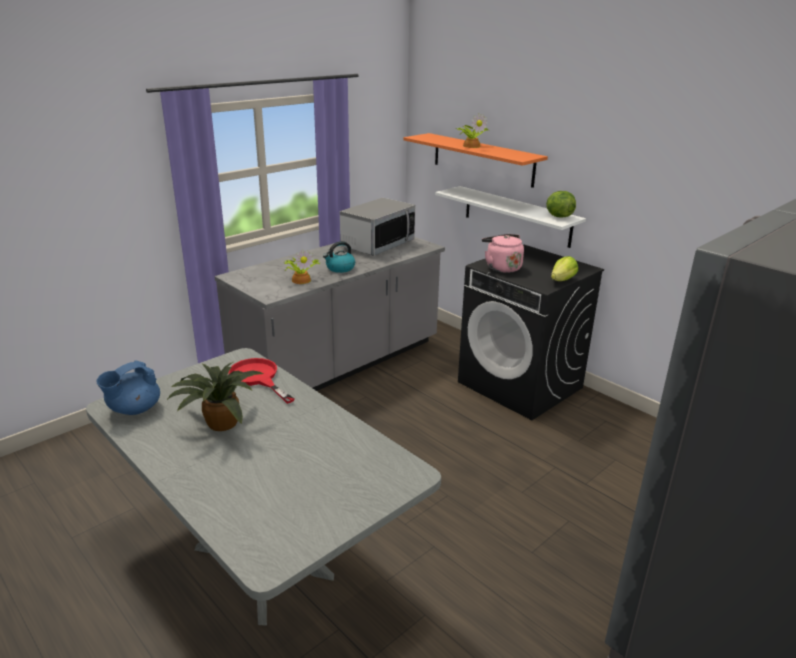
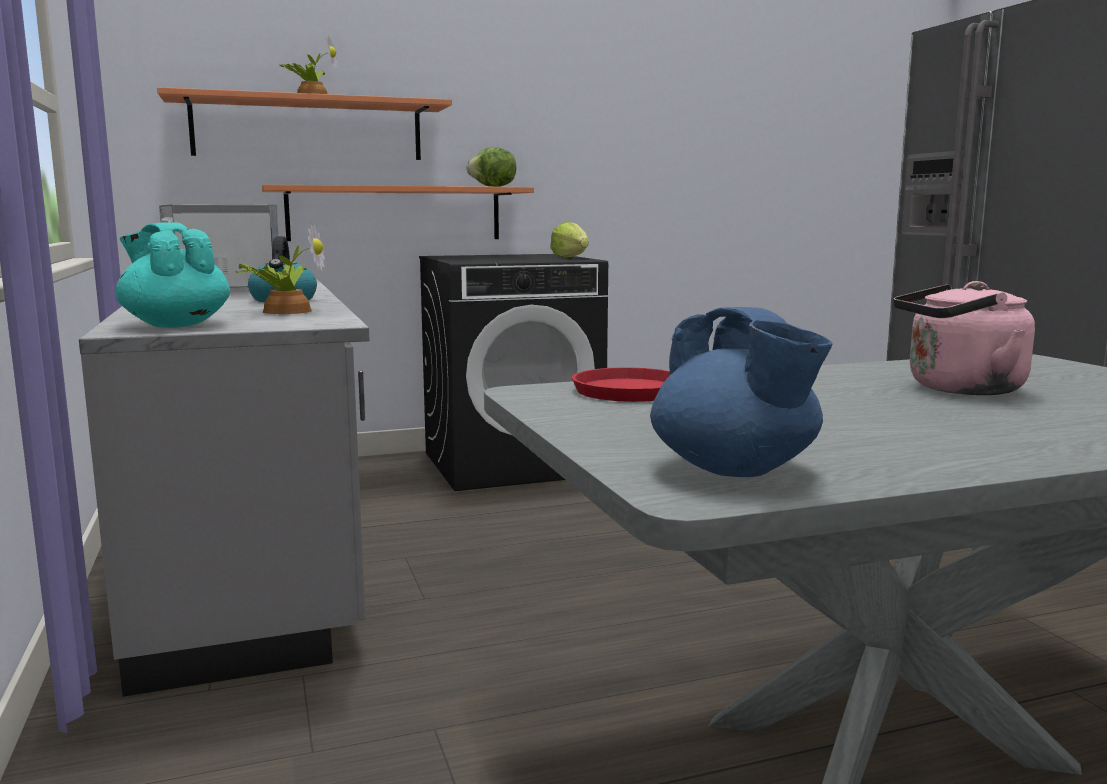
camera: 65 degrees left, 15 degrees down
(220, 423) = (842, 416): potted plant -> none
(250, 277) = (175, 325): none -> turquoise teapot
(501, 267) = (488, 260): pink kettle -> pink kettle (959, 389)
(516, 216) = (395, 213): white shelf -> orange shelf

